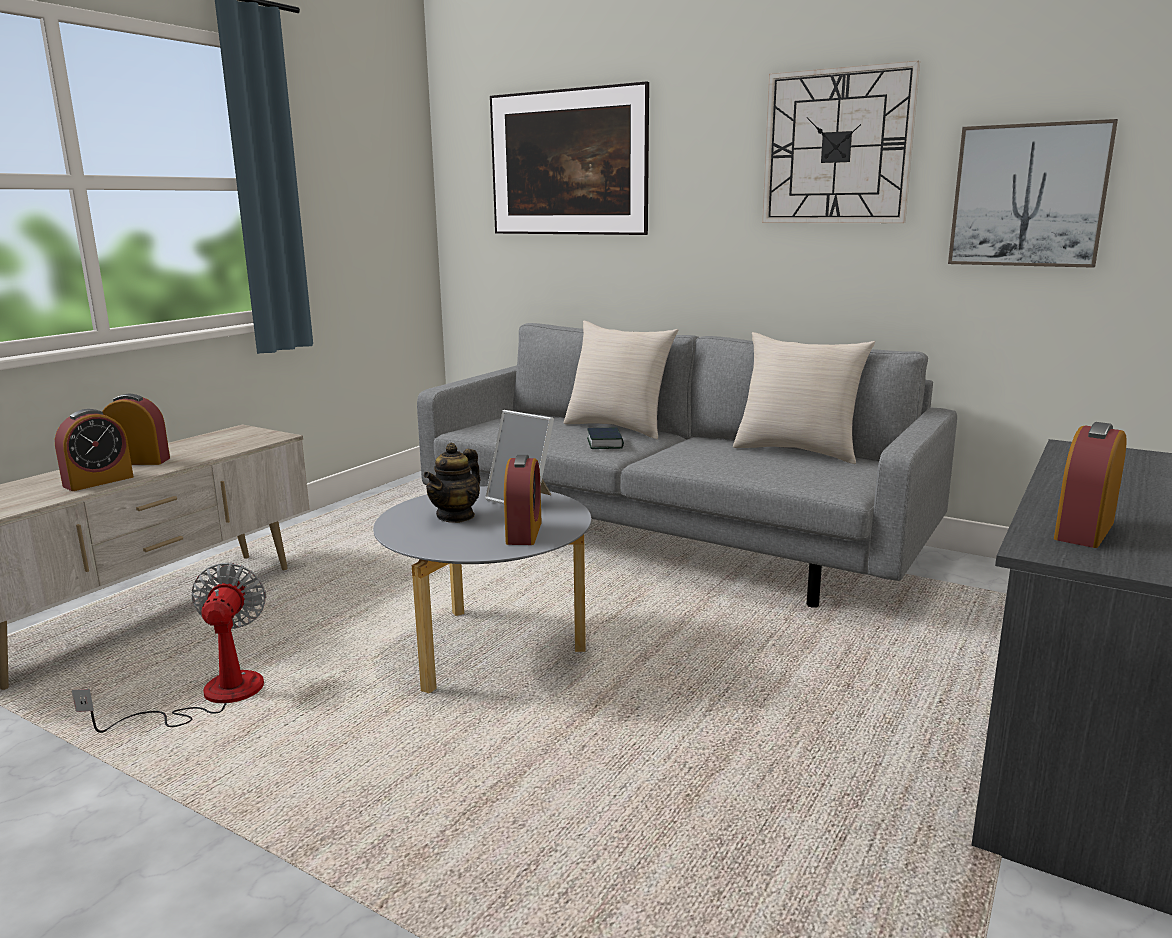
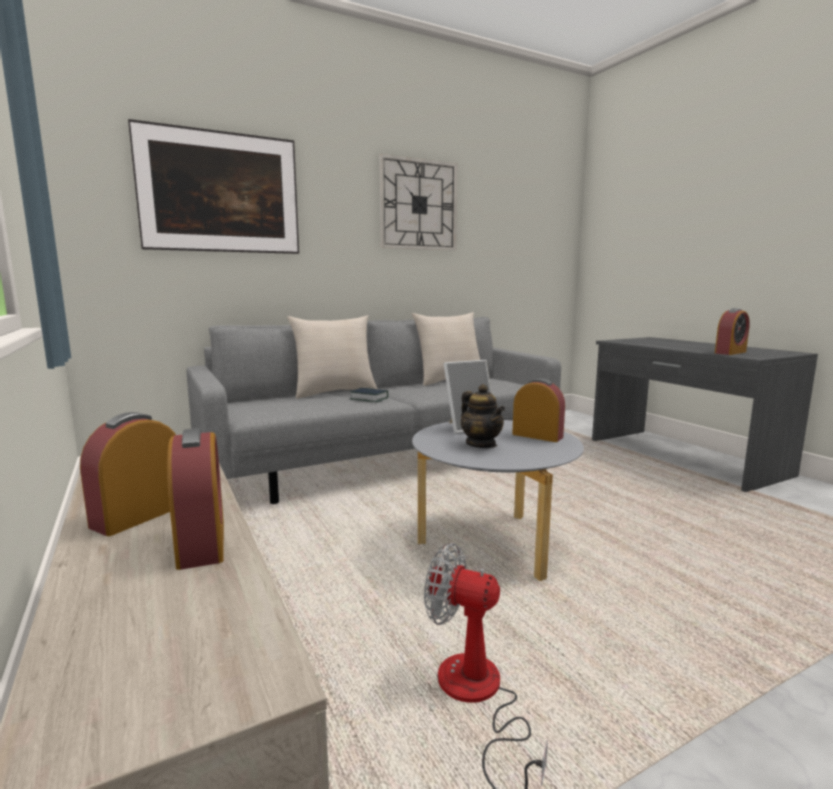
camera: 60 degrees left, 5 degrees down
(1028, 196) = (502, 239): picture -> none
(1084, 531) = (730, 352): alarm clock -> alarm clock turned 105 degrees counterclockwise

